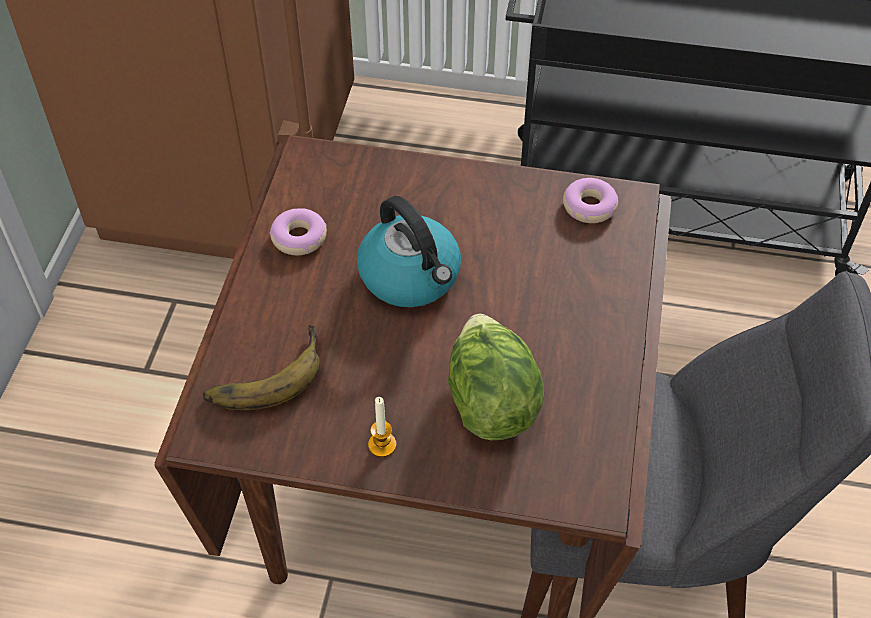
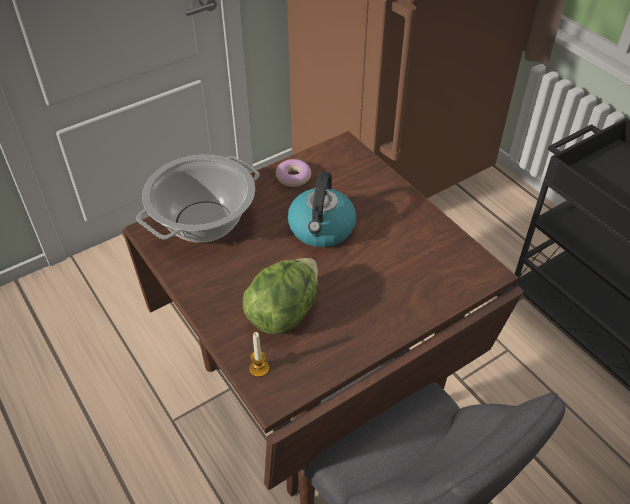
camera: 45 degrees right, 5 degrees down
(263, 373) = (203, 222): banana -> cooking pot
(382, 445) = (211, 291): candle -> candle (259, 368)
(589, 206) = (459, 260): donut -> none

